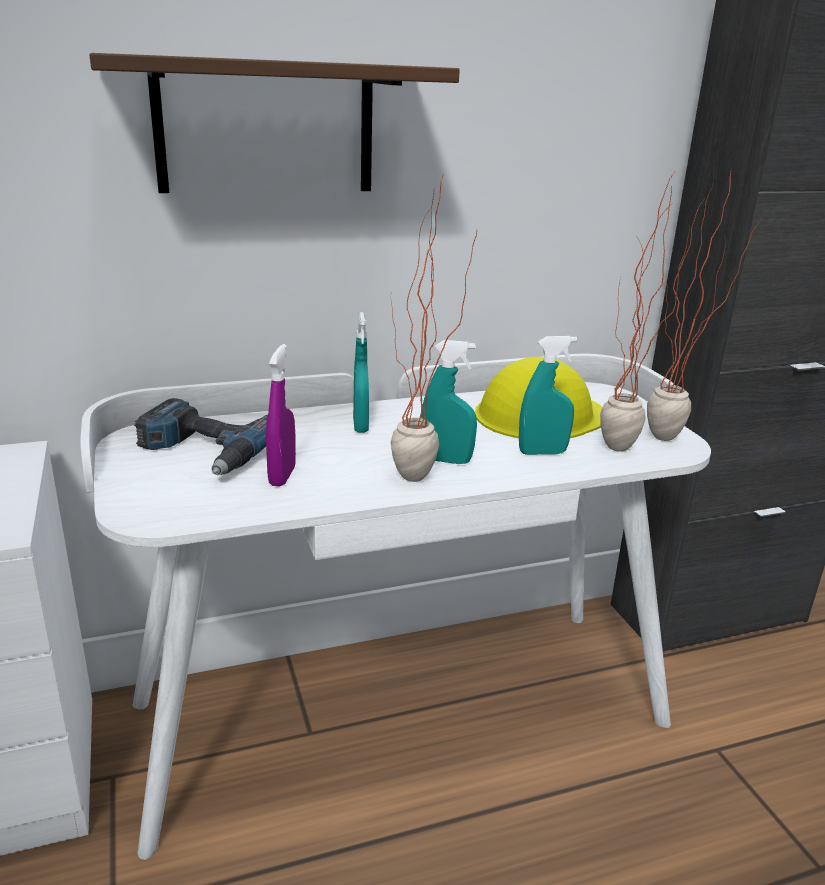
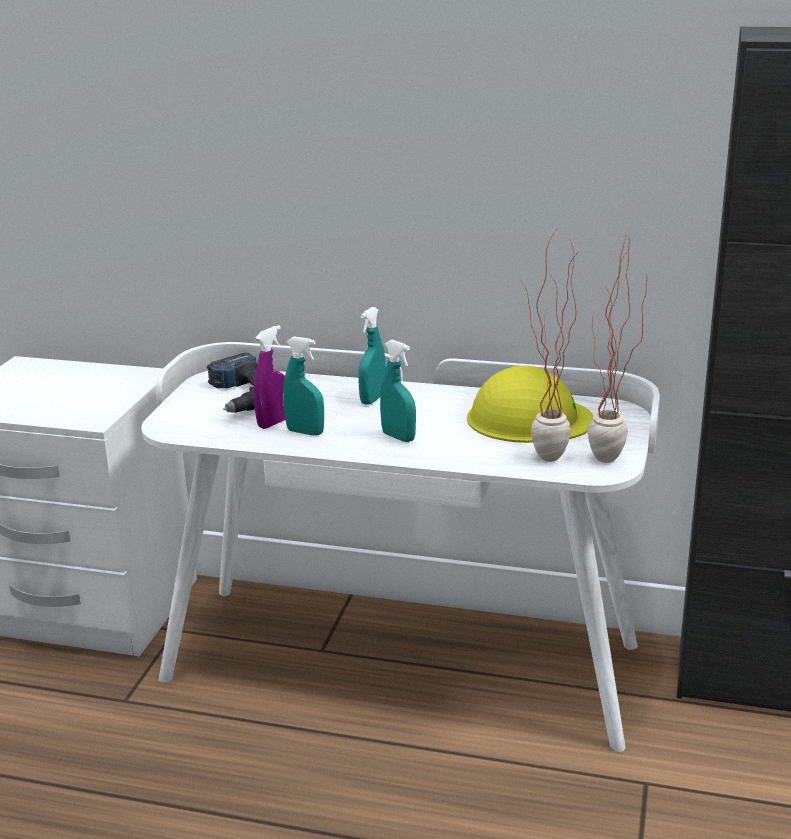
camera: 35 degrees right, 0 degrees up
(266, 127) = (328, 156): shelf -> none
(421, 484) = (357, 448): potted plant -> none
(542, 452) = (481, 448): turquoise spray bottle -> turquoise spray bottle (305, 432)

